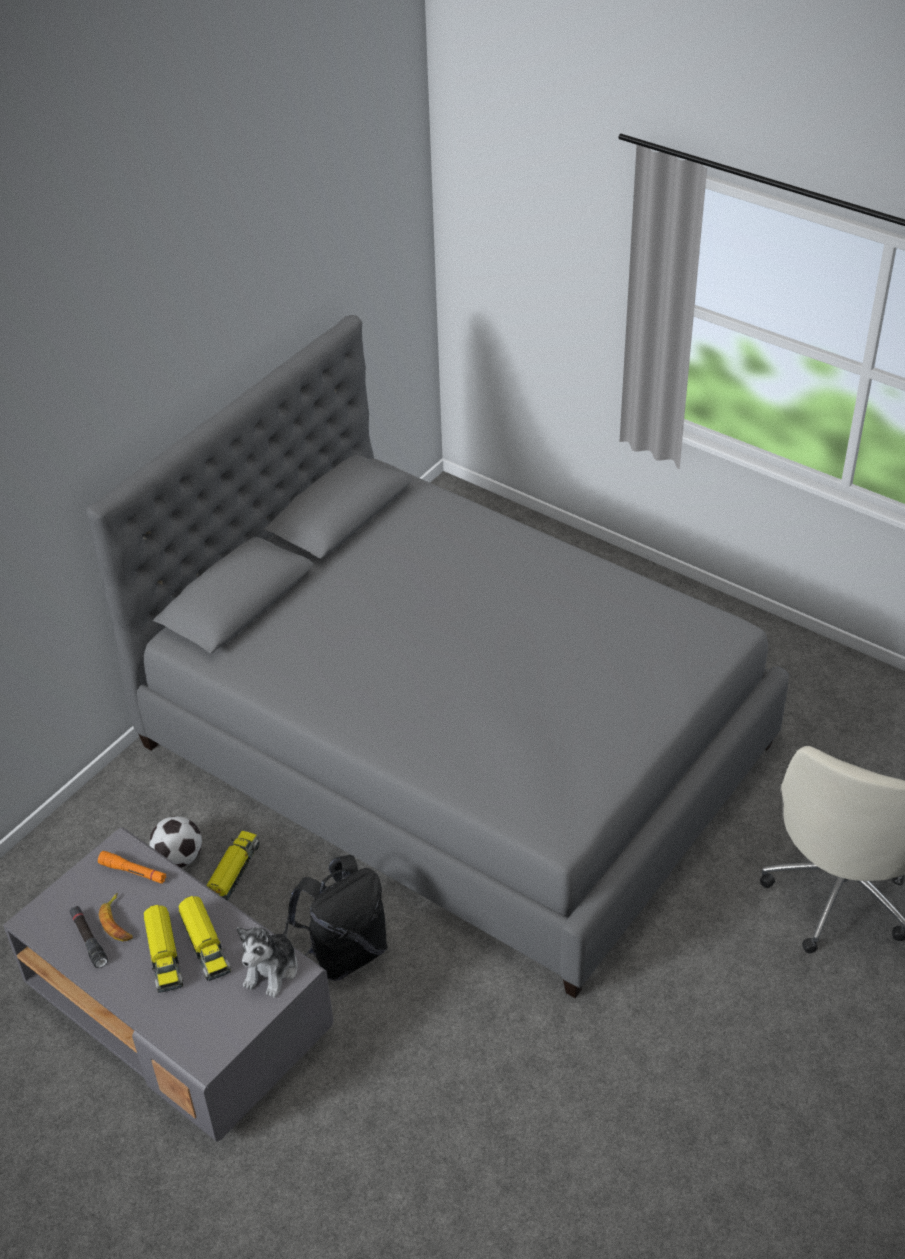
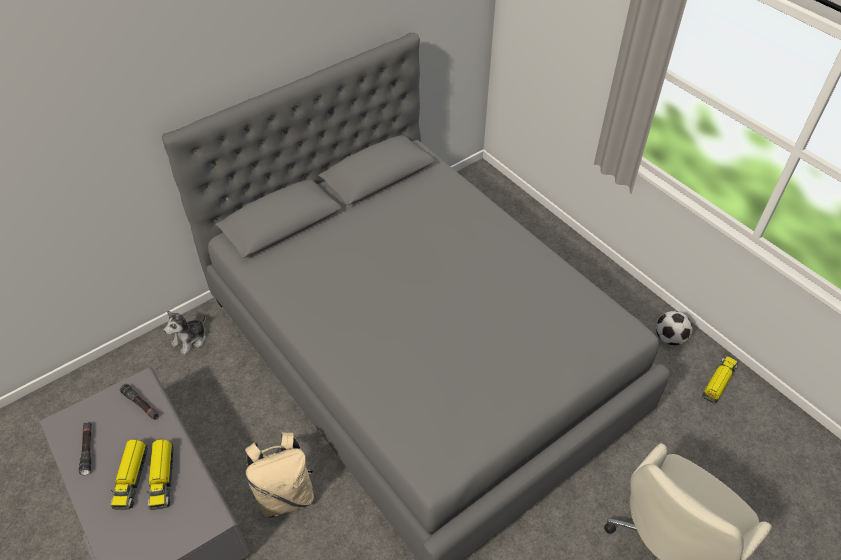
camera: 15 degrees right, 5 degrees up
(118, 922) = (113, 441): banana -> none
(133, 872) = (141, 404): orange flashlight -> black flashlight
(179, 858) = (206, 390): football -> football (669, 338)
(233, 872) = (236, 410): toy truck -> toy truck (718, 382)
(272, 970) = (198, 513): plush toy -> plush toy (190, 339)
(345, 951) = (285, 494): black backpack -> beige backpack

